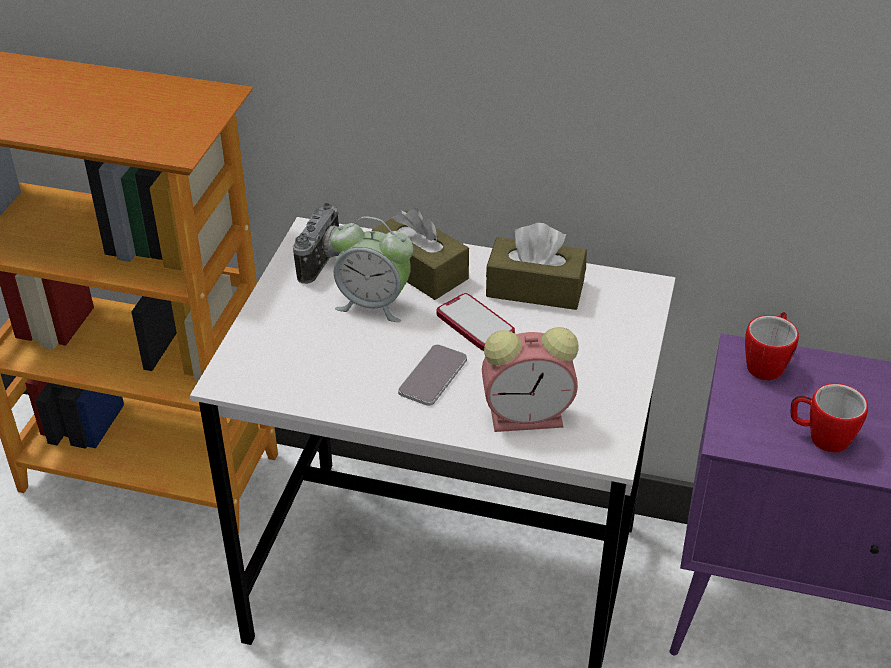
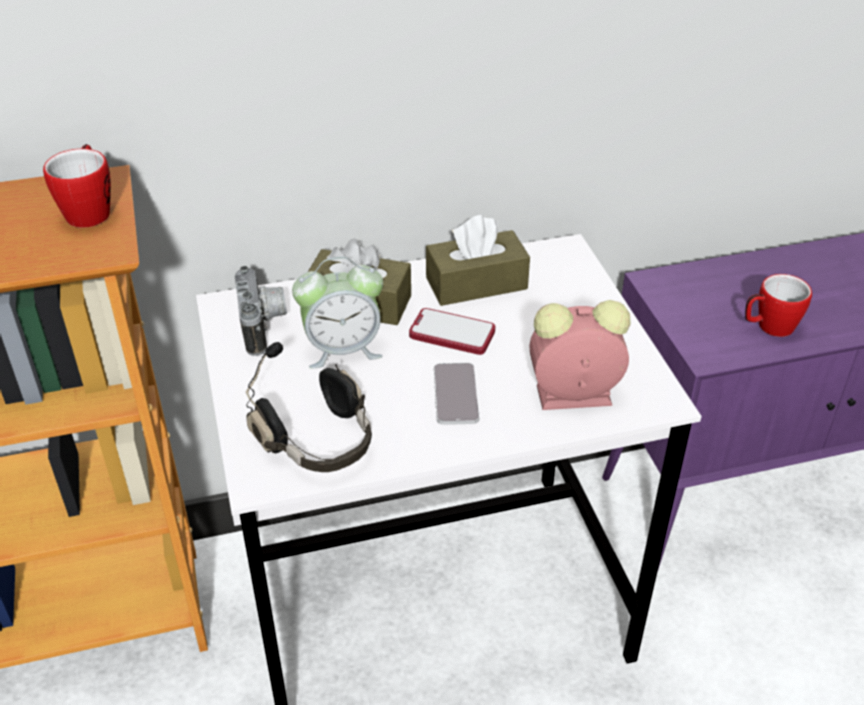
camera: 30 degrees left, 0 degrees up
(294, 370) = (319, 442): none -> black headphones
(529, 416) = (570, 396): alarm clock -> alarm clock turned 150 degrees counterclockwise
(767, 363) = (680, 284): mug -> mug (90, 210)

